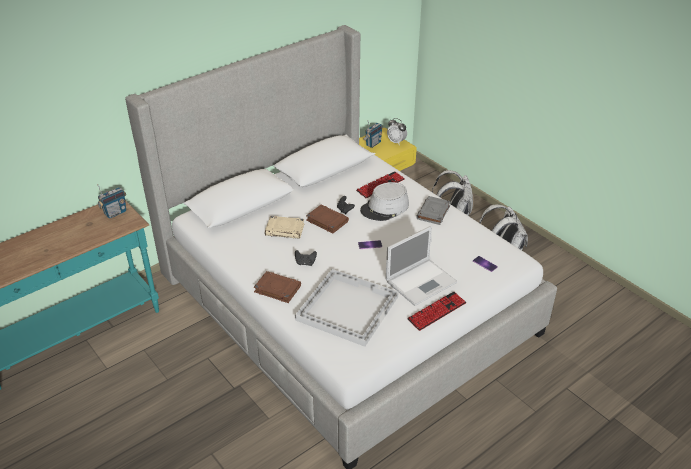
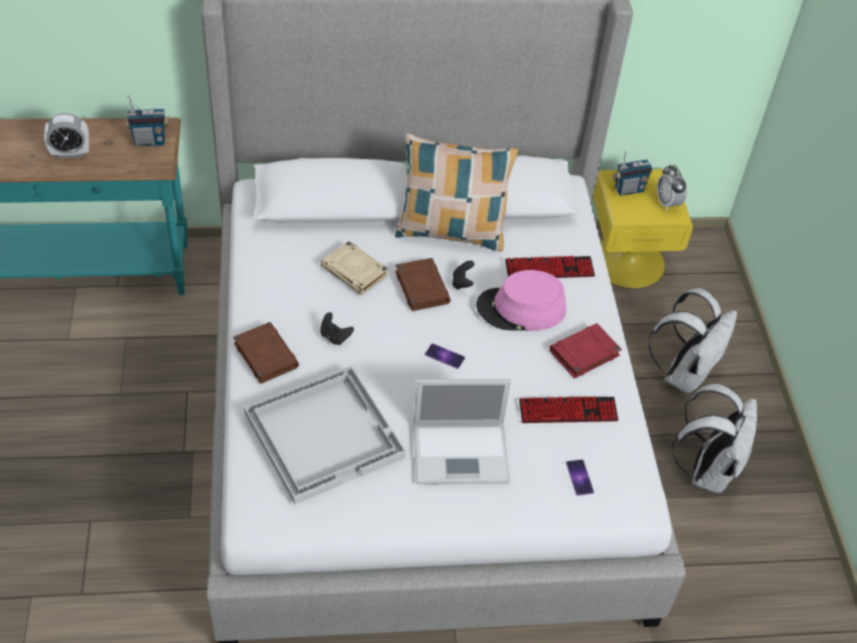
camera: 30 degrees right, 10 degrees up
(70, 238) = (70, 153): none -> alarm clock
(316, 191) = (451, 232): none -> pillow
(385, 208) = (521, 309): grey hat -> pink hat
(433, 213) = (584, 354): grey book -> red book
(437, 311) = (438, 511): keyboard -> keyboard (568, 411)

